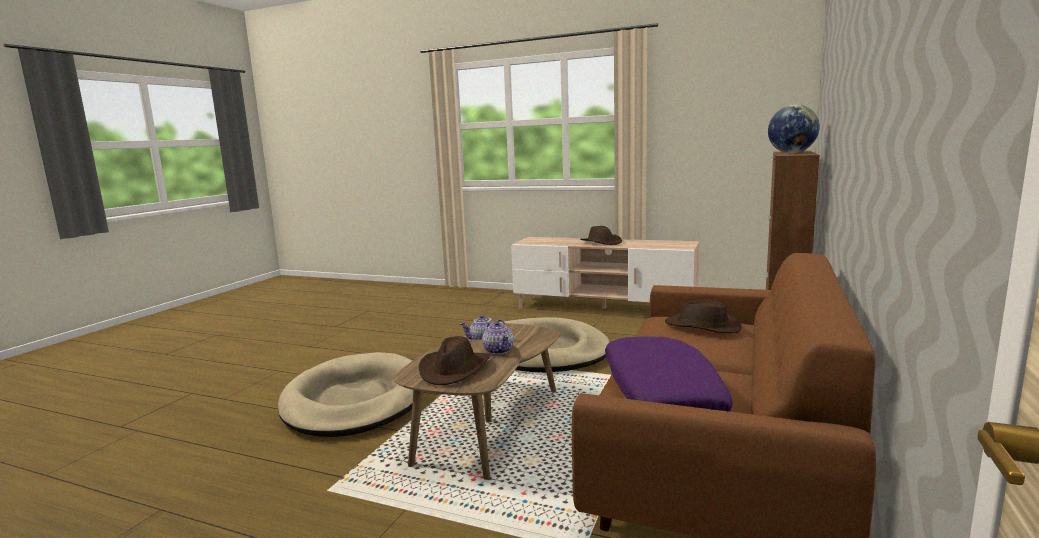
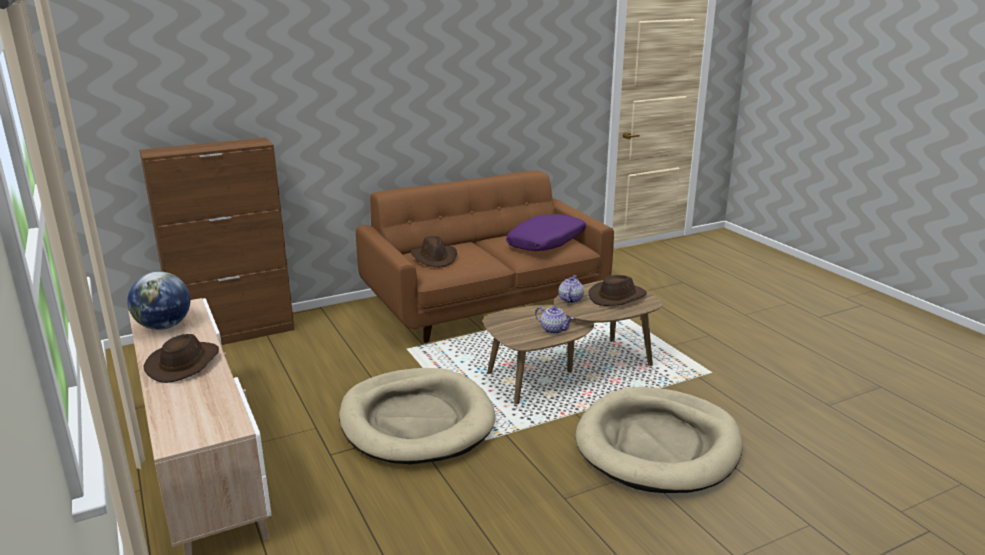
camera: 140 degrees left, 10 degrees up
(791, 153) = (221, 146): globe -> globe (163, 326)

